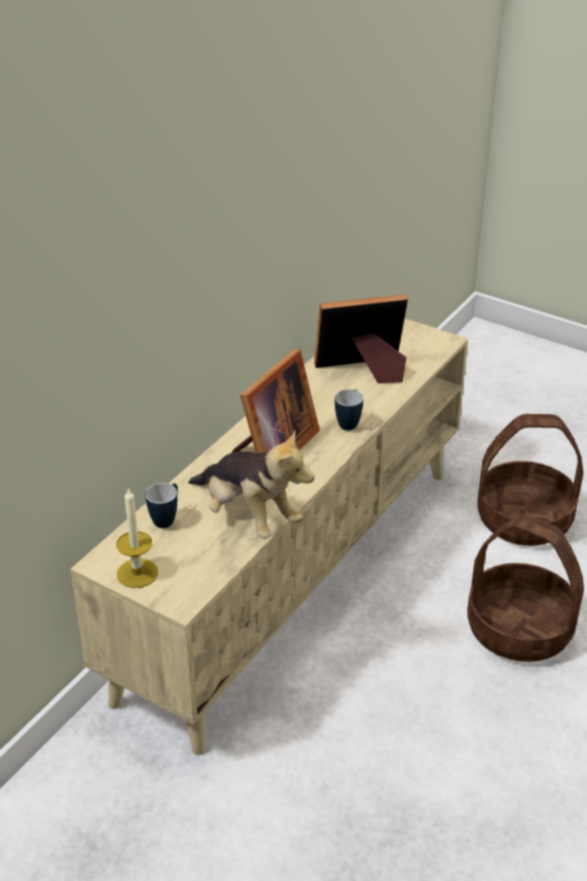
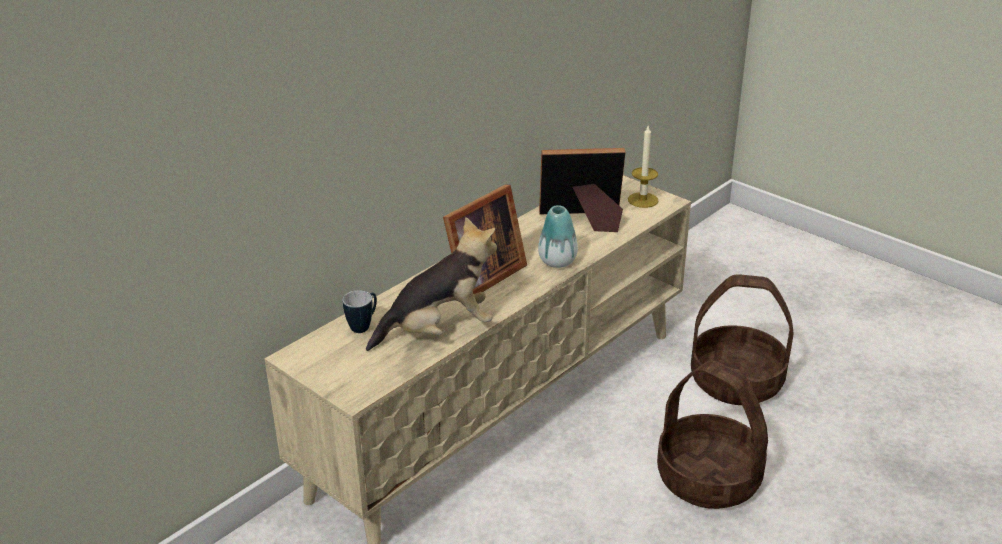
camera: 10 degrees right, 5 degrees down
(137, 573) = (322, 368): candle -> candle (643, 200)
(249, 516) = (439, 330): plush toy -> plush toy turned 75 degrees counterclockwise
(349, 423) = (557, 261): mug -> vase

